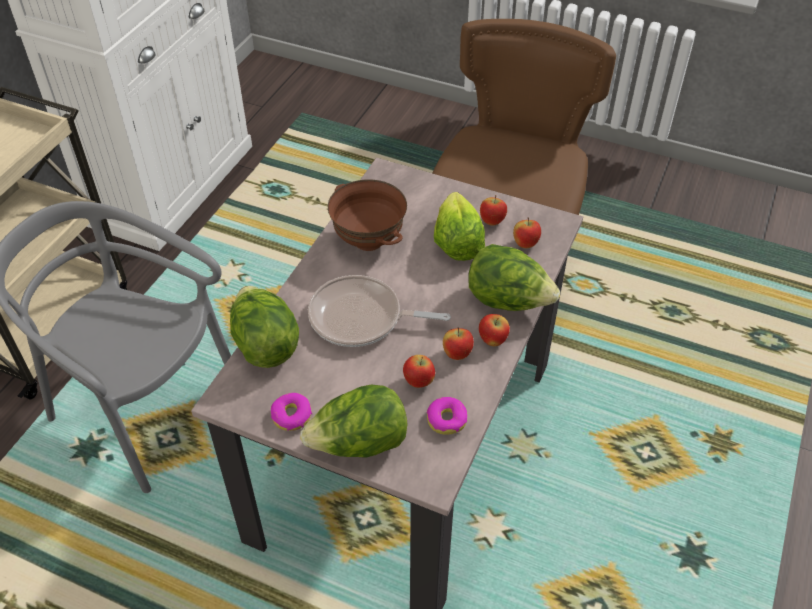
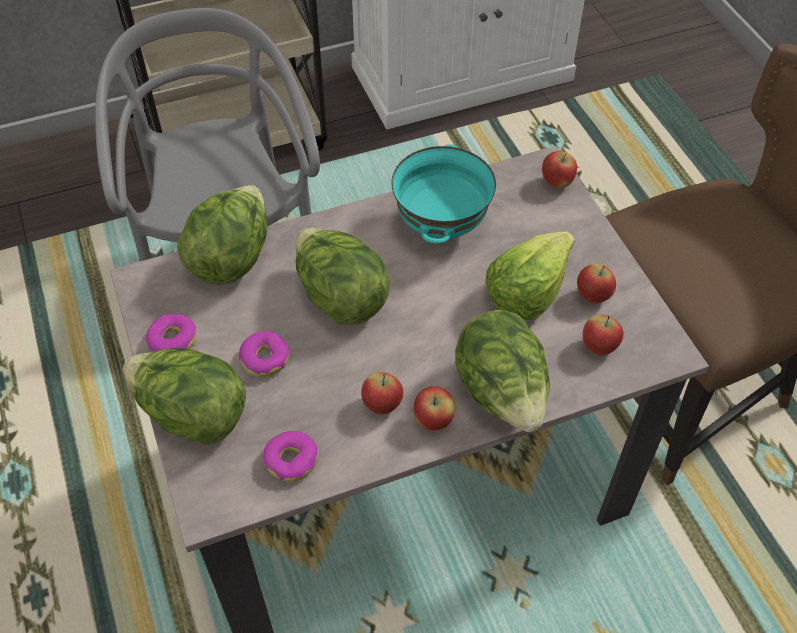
camera: 45 degrees right, 5 degrees up
(361, 318) = (340, 297): frying pan -> lettuce
(361, 382) = (265, 359): none -> donut
(368, 241) = (440, 226): brown bowl -> turquoise bowl
(418, 382) = (313, 401): apple -> apple (556, 183)

